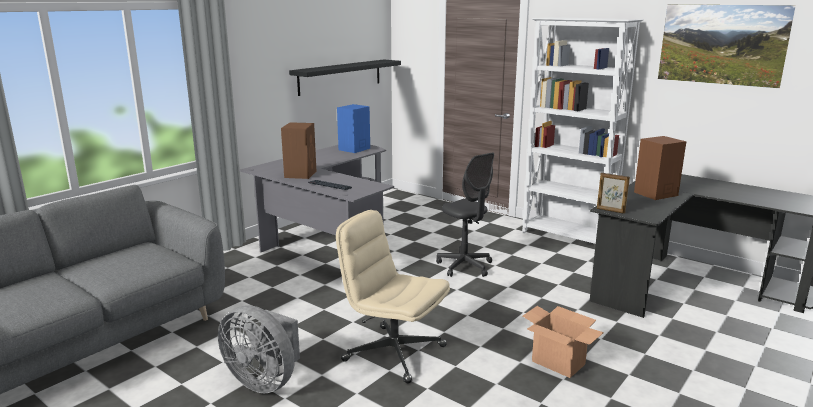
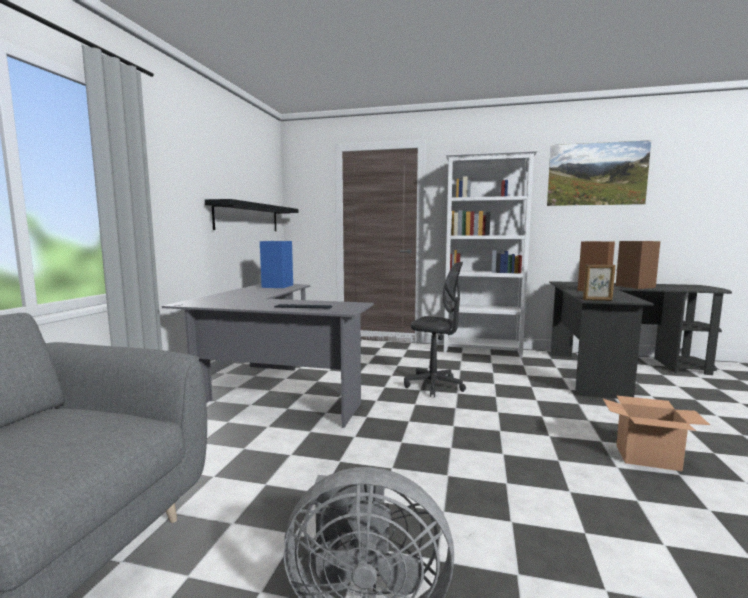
camera: 25 degrees left, 10 degrees down
(300, 174) = (250, 303): brown speaker -> brown speaker (634, 286)
(393, 353) = (486, 495): beige office chair -> none

